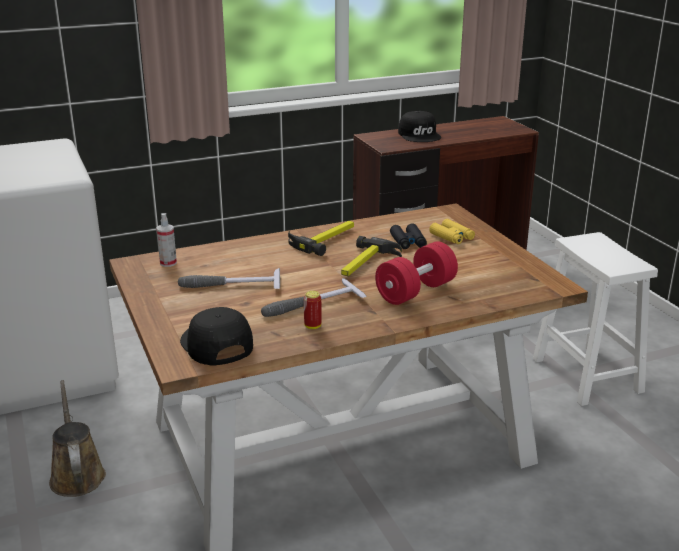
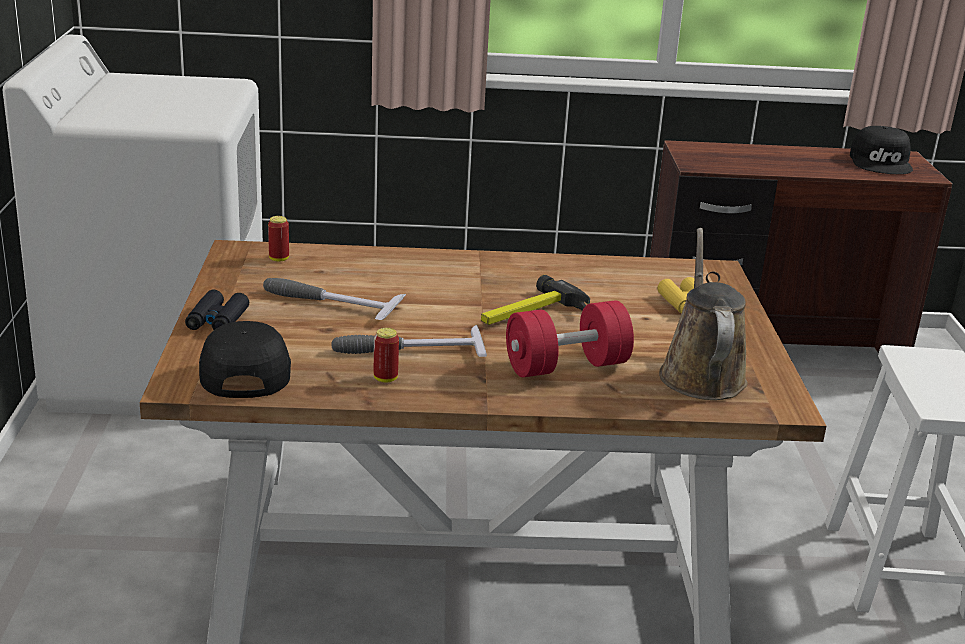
camera: 20 degrees right, 0 degrees up
(77, 475) = (122, 508): brown watering can -> brown watering can (700, 373)
(168, 263) = (279, 259): spray bottle -> can
(324, 239) = (504, 271): hammer -> none
(408, 242) = (617, 298): black binoculars -> black binoculars (217, 320)
(420, 135) = (760, 157): black cap -> black cap (881, 162)

